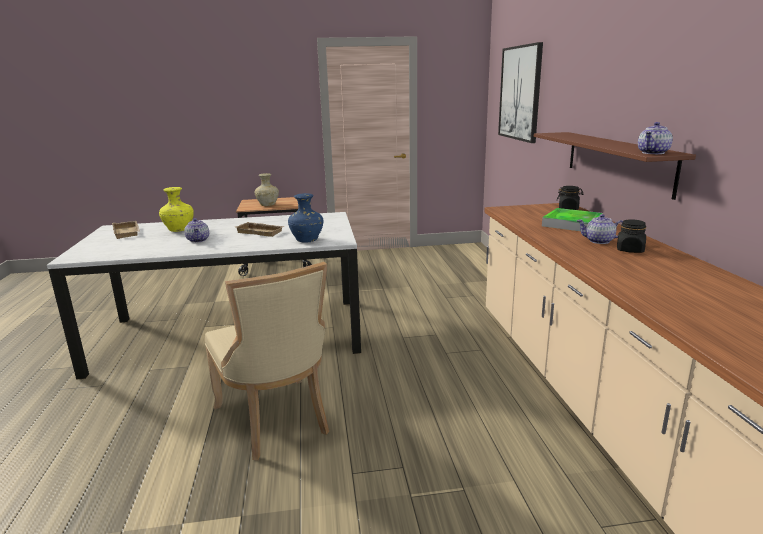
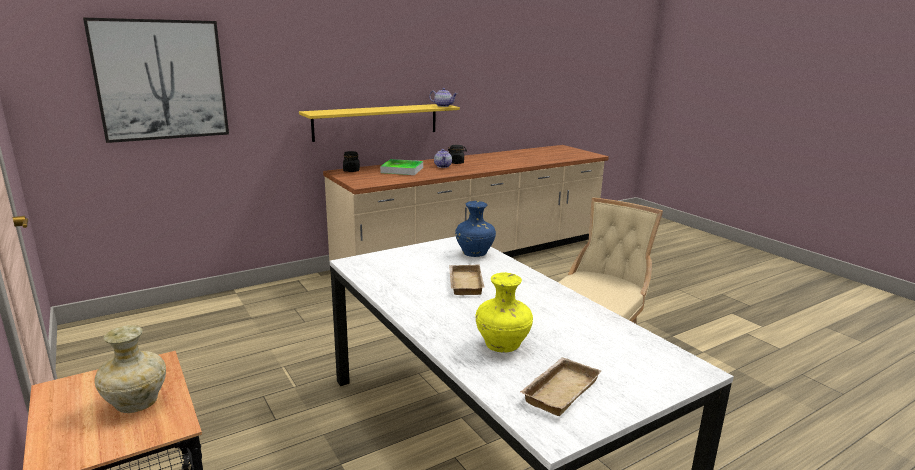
camera: 115 degrees left, 0 degrees up
(198, 240) = (531, 309): teapot -> none
(617, 161) = (376, 122): brown shelf -> yellow shelf

